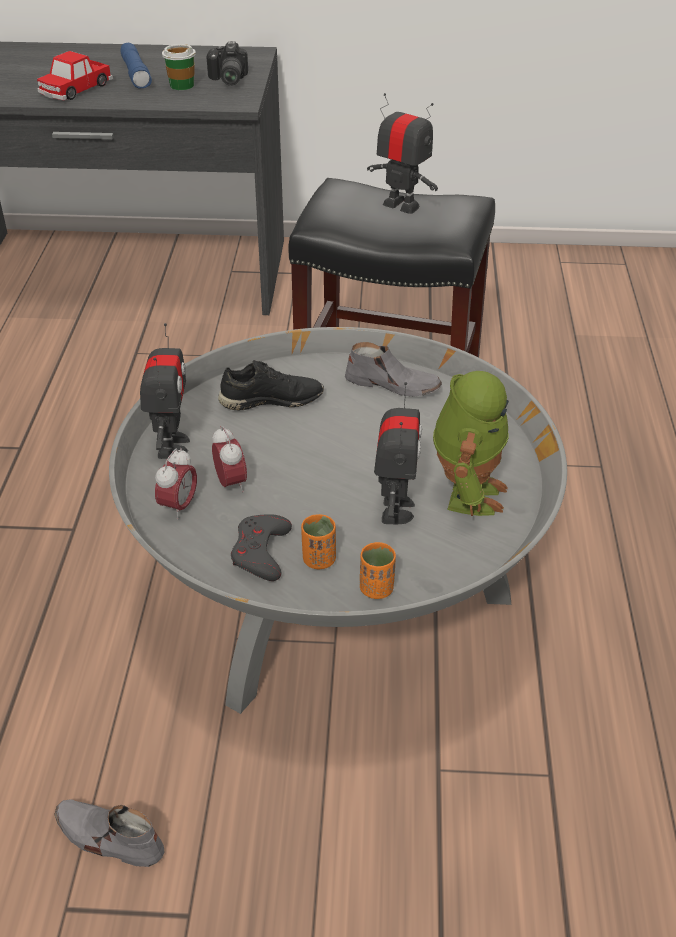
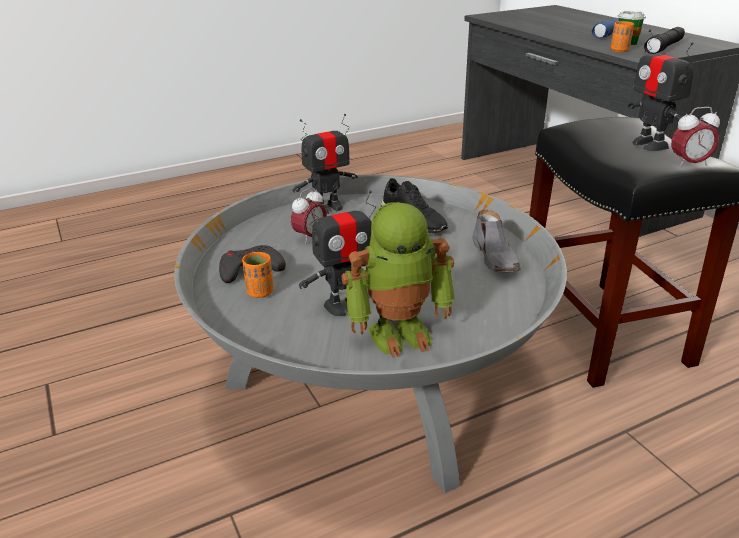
camera: 60 degrees right, 10 degrees down
(75, 89) = (561, 30): toy car -> none
(109, 838) = (101, 378): grey shoe -> none
(179, 506) = (271, 229): alarm clock -> alarm clock (689, 164)
(227, 80) = (664, 48): camera -> black flashlight
(376, 589) = (246, 325): orange cup -> orange cup (619, 50)
(401, 206) = (649, 144): toy robot -> toy robot turned 150 degrees clockwise

